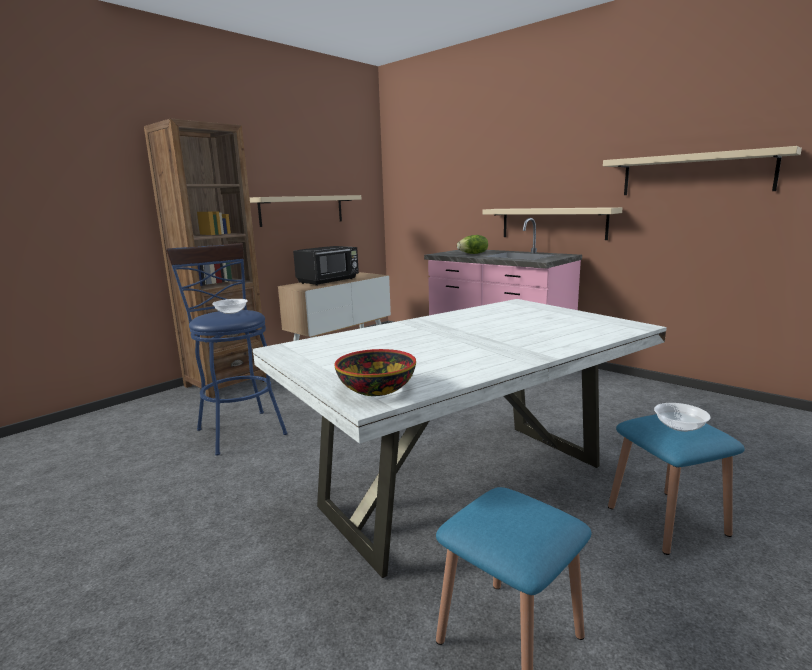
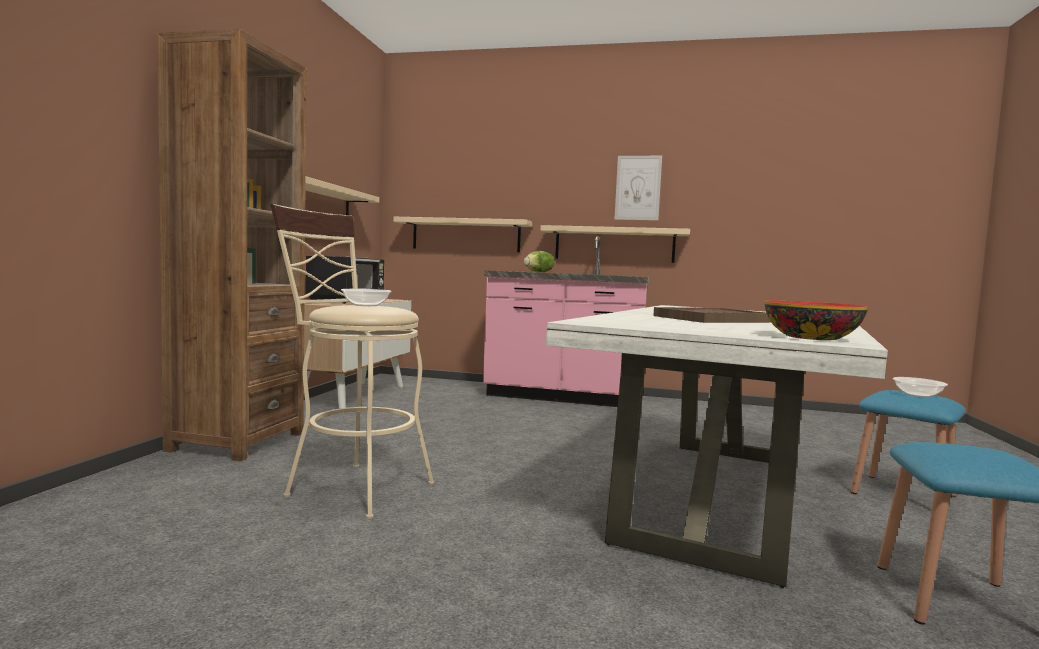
camera: 30 degrees left, 10 degrees down
(238, 429) = (351, 487): blue stool -> beige stool
(435, 339) = (712, 319): none -> brown tray
(574, 166) = (638, 188): none -> picture
(695, 174) = (755, 203): beige shelf -> beige shelf (466, 235)

